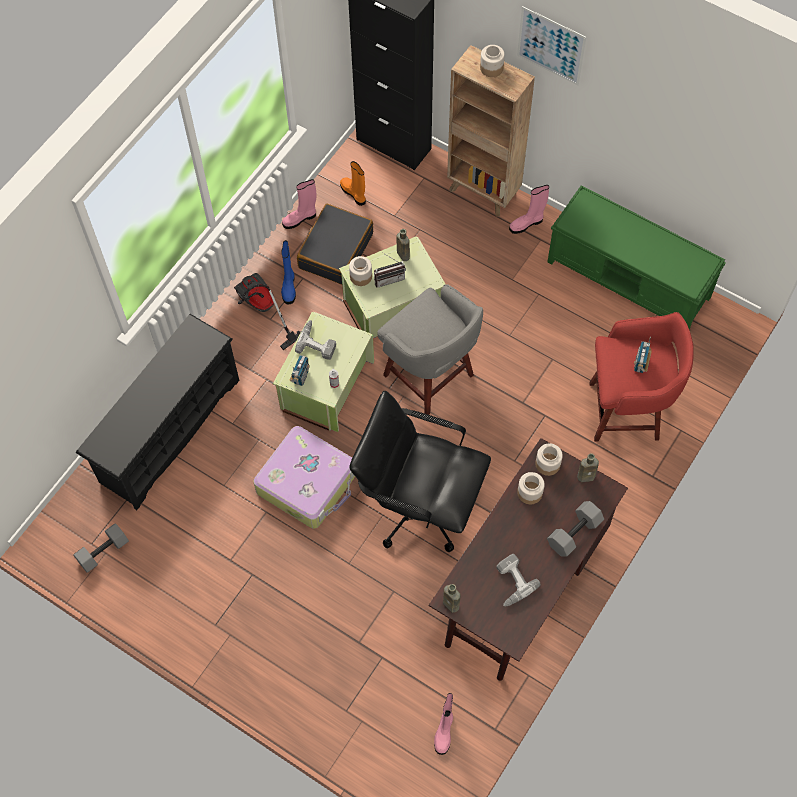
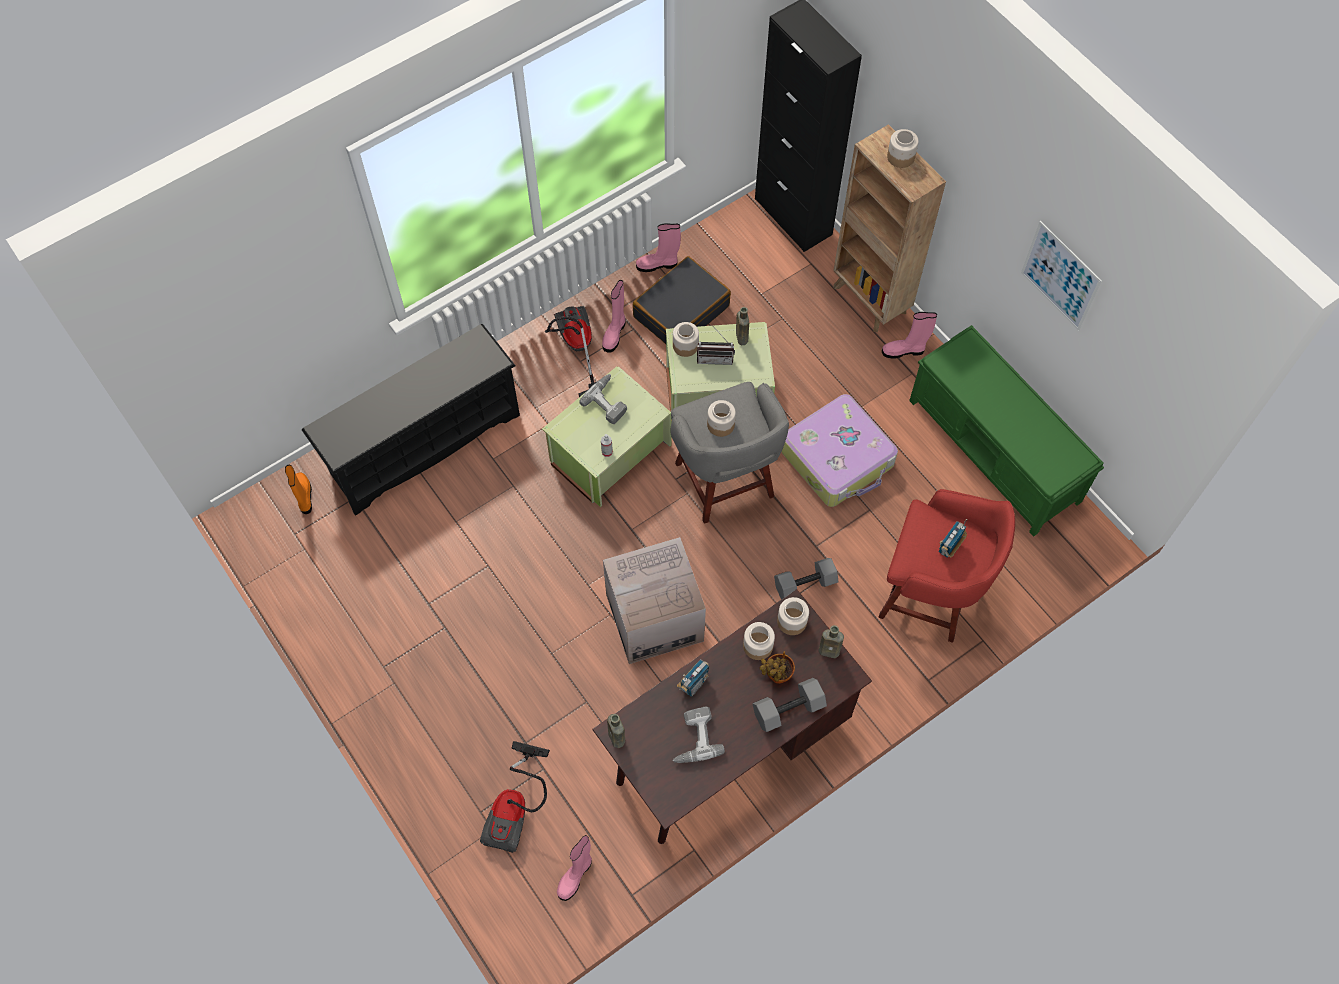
camera: 20 degrees right, 0 degrees up
(103, 551) = (303, 545): grey dumbbell -> grey dumbbell (805, 583)
(289, 287) = (614, 333): blue boot -> pink boot
(300, 377) = (574, 432): radio -> radio (693, 684)
(308, 482) = (545, 550): suitcase -> suitcase (838, 458)
(354, 194) = (727, 256): orange boot -> orange boot (304, 496)
(374, 697) = (516, 809): none -> vacuum cleaner
(419, 504) = (654, 617): black office chair -> cardboard box
(422, 329) = (720, 424): none -> jar
(551, 46) = (969, 150): picture -> picture (1060, 276)
(554, 511) = (776, 676): none -> potted plant

